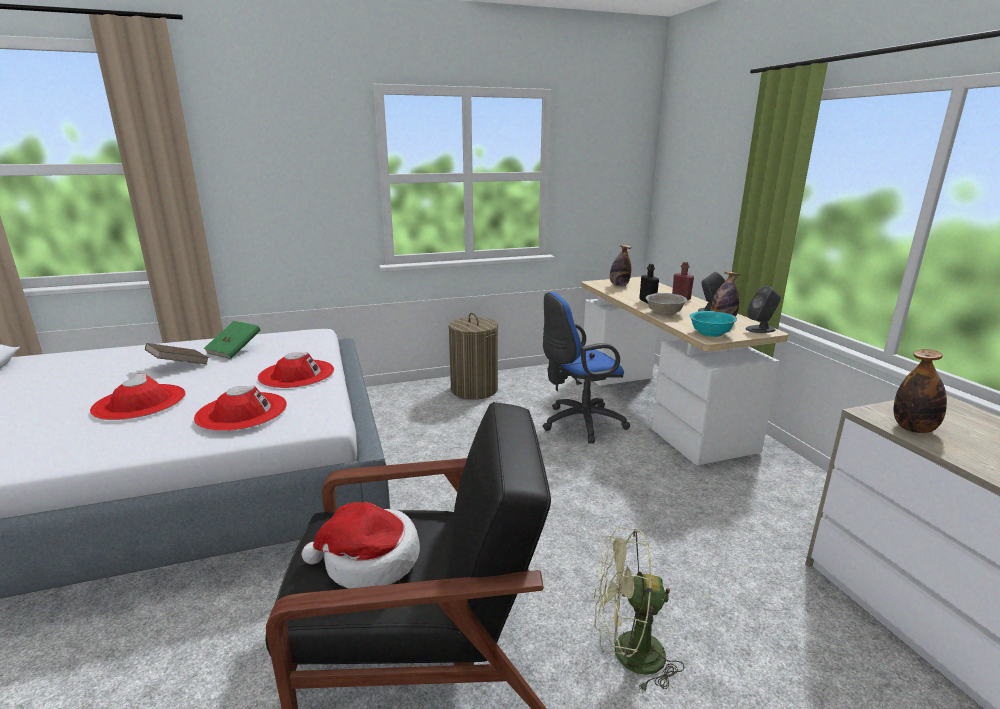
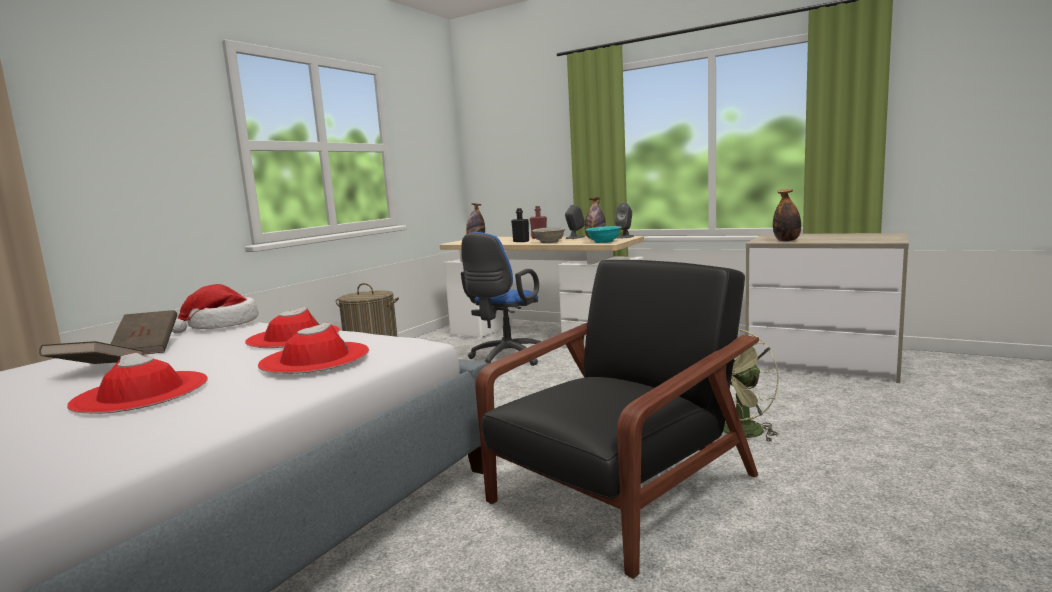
camera: 40 degrees left, 10 degrees down
(234, 350) = (147, 348): green book -> brown book
(369, 560) = (604, 399): hat -> hat (221, 325)

